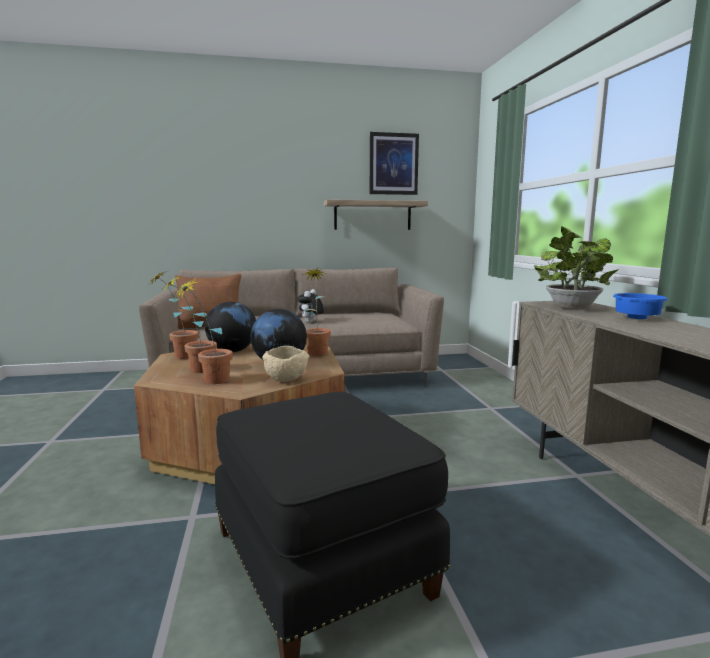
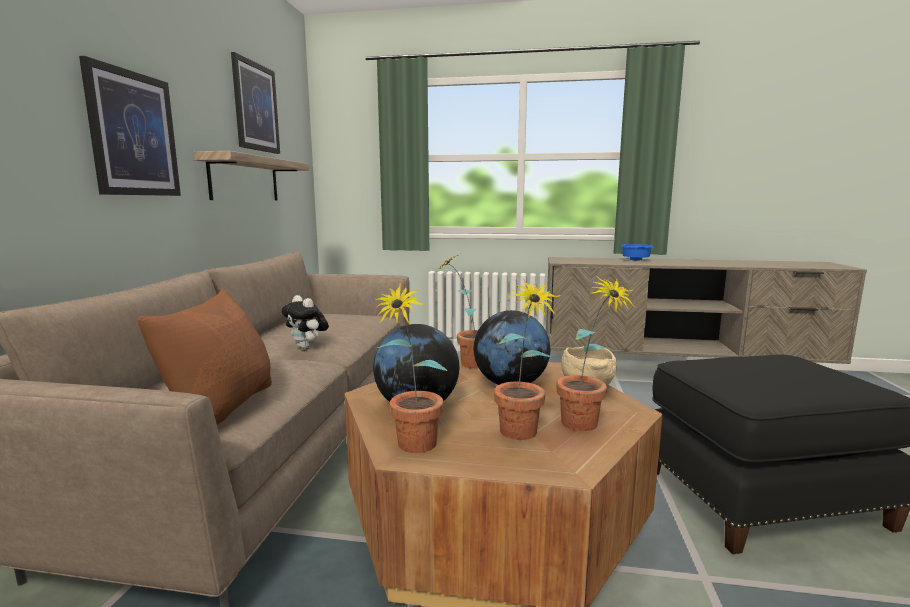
camera: 70 degrees left, 0 degrees up
(280, 196) = (133, 134): none -> picture
(569, 307) = (585, 261): potted plant -> none

